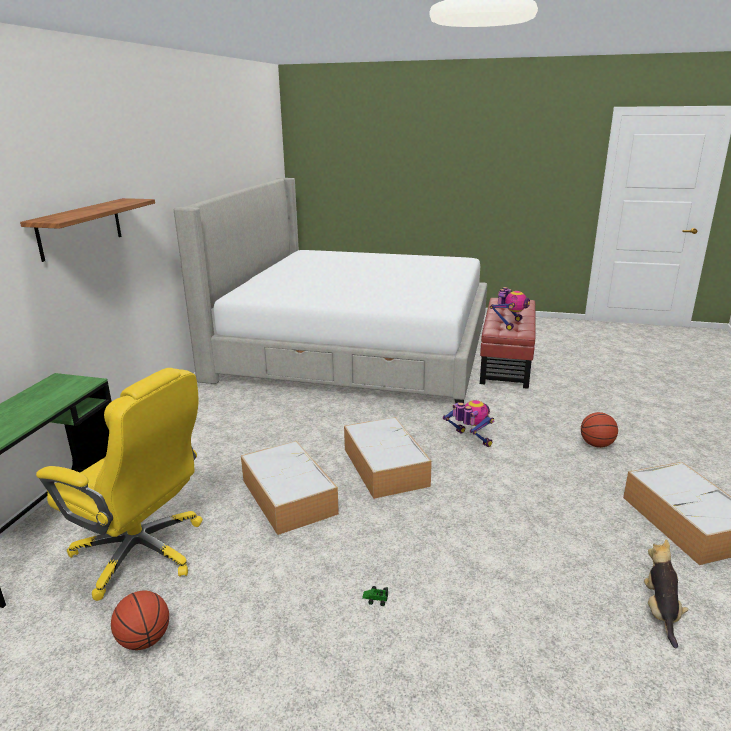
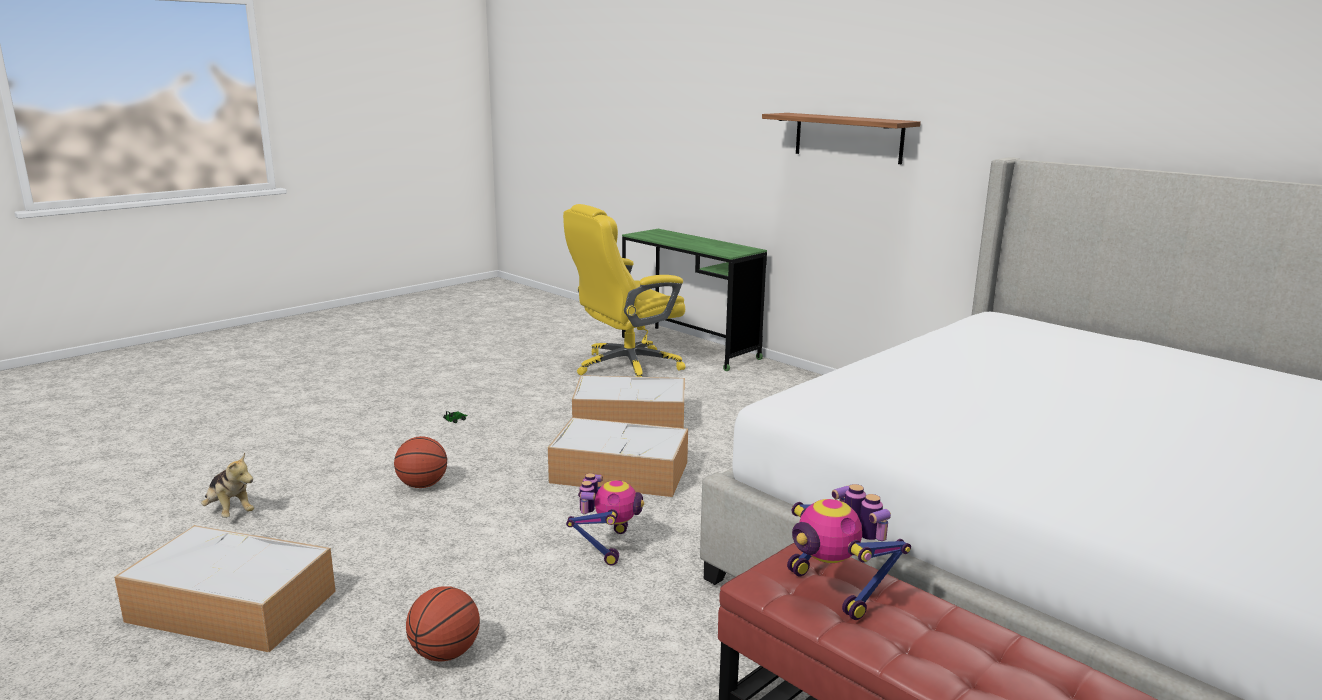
camera: 120 degrees right, 5 degrees down
(145, 640) = (537, 360): basketball -> basketball (422, 485)
(469, 440) = (606, 546): toy robot -> toy robot turned 75 degrees counterclockwise

